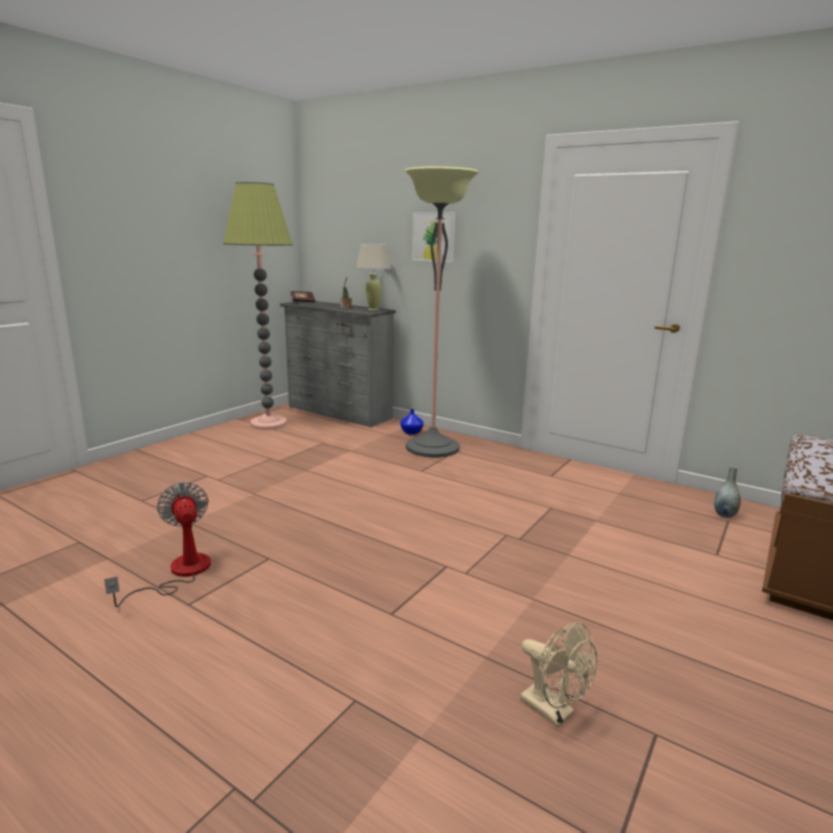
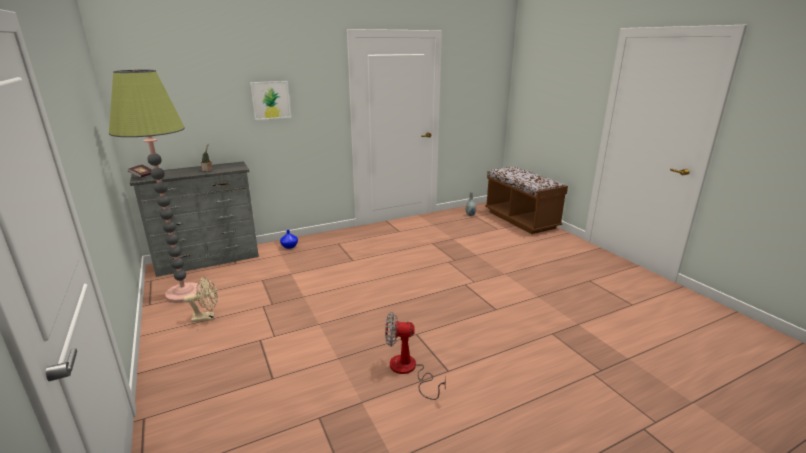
camera: 60 degrees left, 5 degrees up
(373, 309) = (231, 165): beige table lamp -> none
(432, 447) = (323, 247): floor lamp -> none
(554, 711) = (573, 293): beige fan -> beige fan (207, 317)

